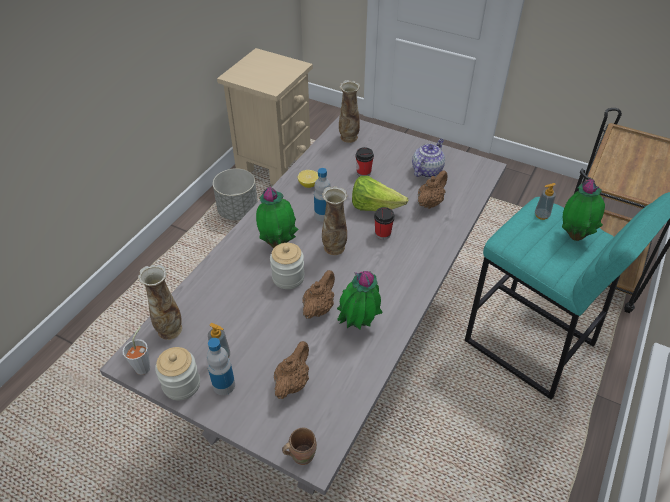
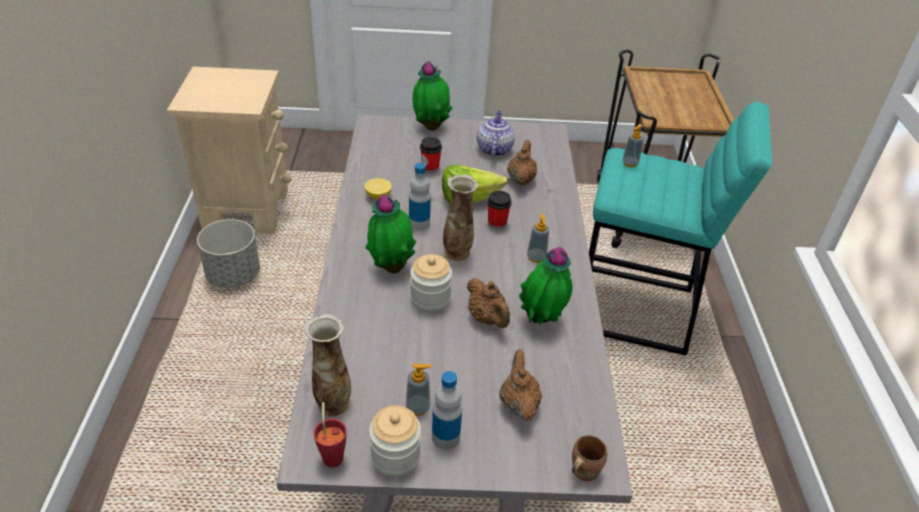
camera: 30 degrees left, 5 degrees down
(144, 365) = (333, 454): grey cup -> red cup
(318, 308) = (487, 318): brown teapot -> brown teapot turned 150 degrees clockwise
(348, 137) = (386, 137): vase -> none
(393, 272) = (536, 257): none -> soap dispenser
(574, 235) = (671, 173): potted plant -> potted plant (431, 127)

